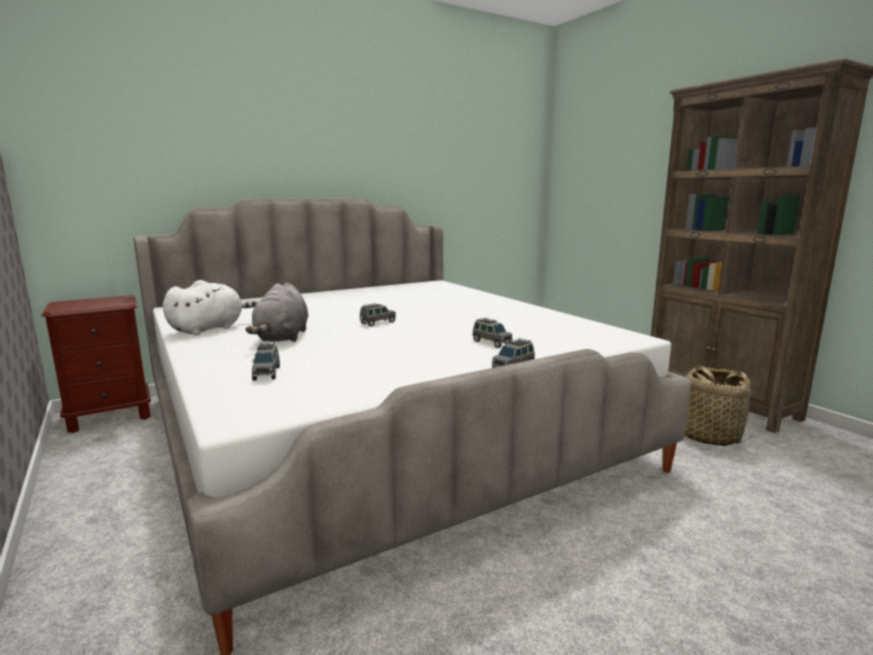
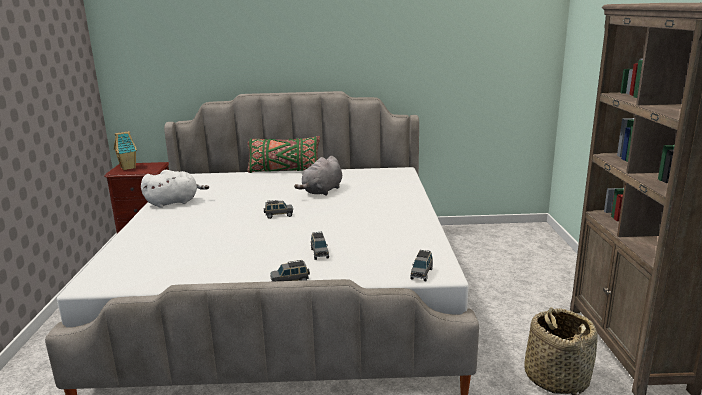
camera: 30 degrees right, 5 degrees up
(76, 304) = (128, 167): none -> toy house
(267, 373) = (149, 251): grey toy car -> grey toy car (421, 273)
(282, 338) = (200, 220): grey plush toy -> grey plush toy (322, 191)
(306, 293) = (284, 171): none -> green pillow

